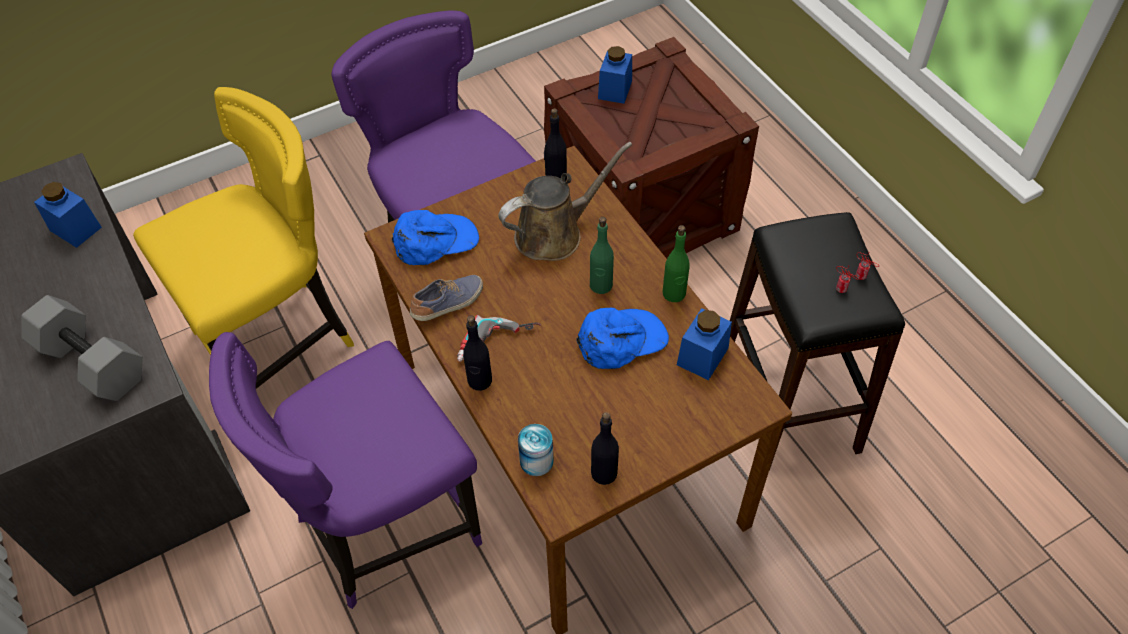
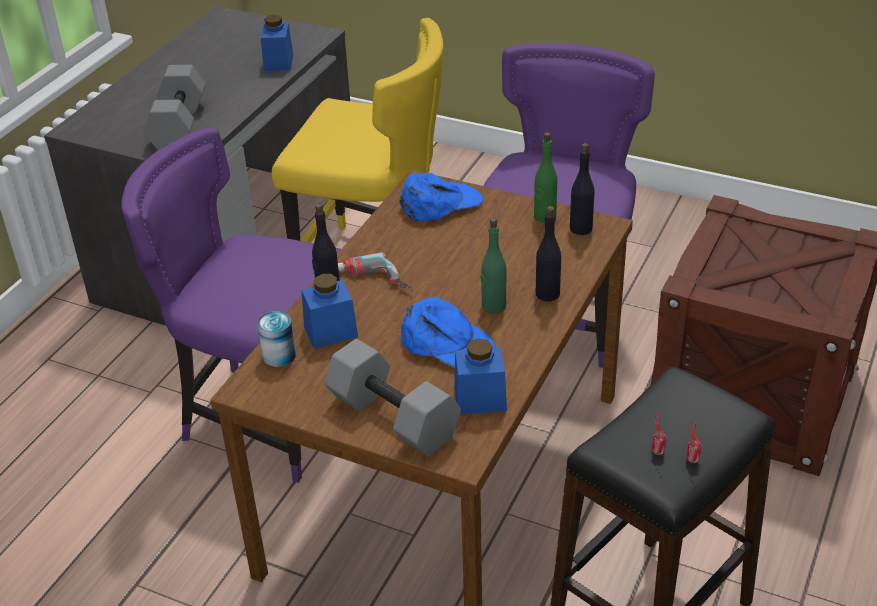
camera: 55 degrees right, 15 degrees down
(435, 241) = (440, 203): blue cap -> blue cap turned 60 degrees counterclockwise
(449, 304) = (386, 240): shoe -> none
(554, 233) = (520, 256): brown watering can -> none
(604, 473) = (300, 397): black bottle -> black bottle (547, 294)
(615, 90) = (768, 235): blue jar -> blue jar (331, 331)
(674, 294) = (532, 351): green bottle -> green bottle (544, 217)
(678, 425) = (390, 418): none -> grey dumbbell

